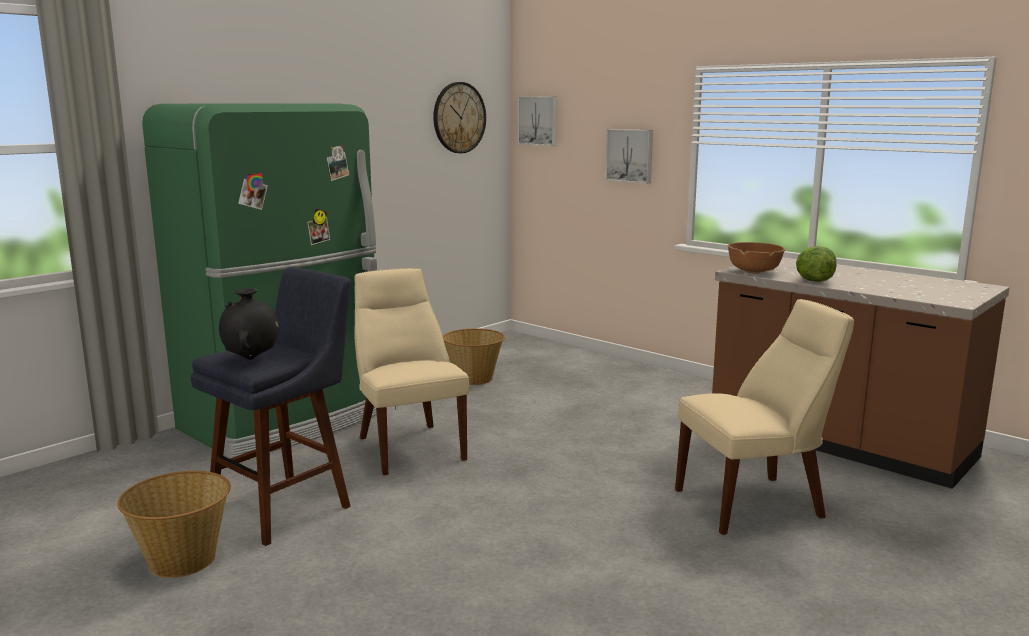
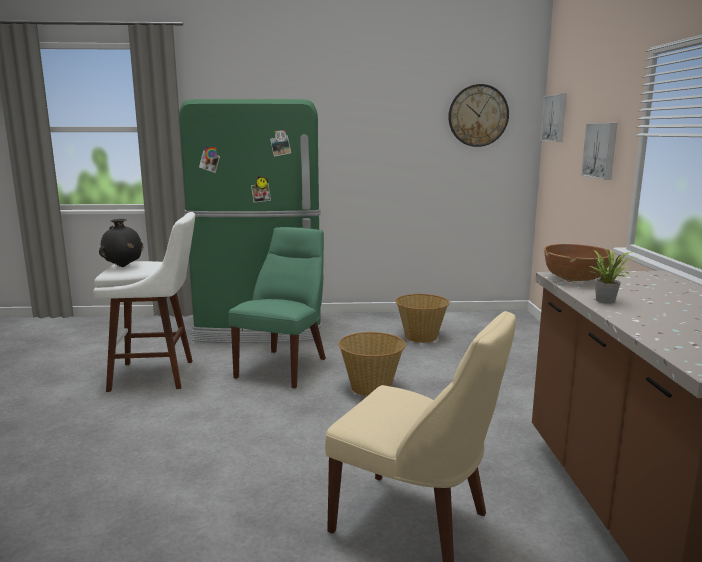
camera: 45 degrees right, 0 degrees up
(182, 559) = (69, 382): basket -> basket (371, 387)
(287, 506) = (158, 375): blue stool -> white stool
(409, 446) = (285, 366): beige chair -> green chair
(813, 281) = (606, 300): lettuce -> potted plant

